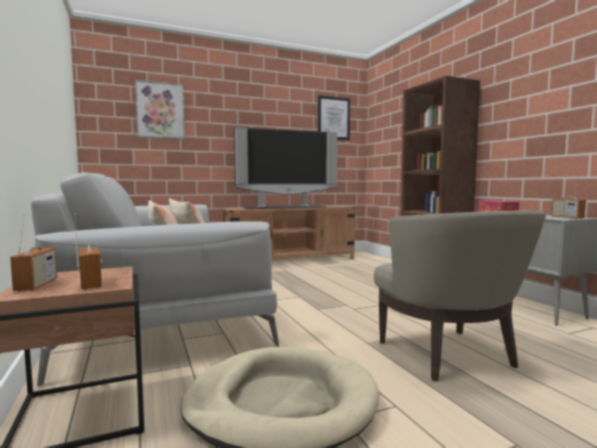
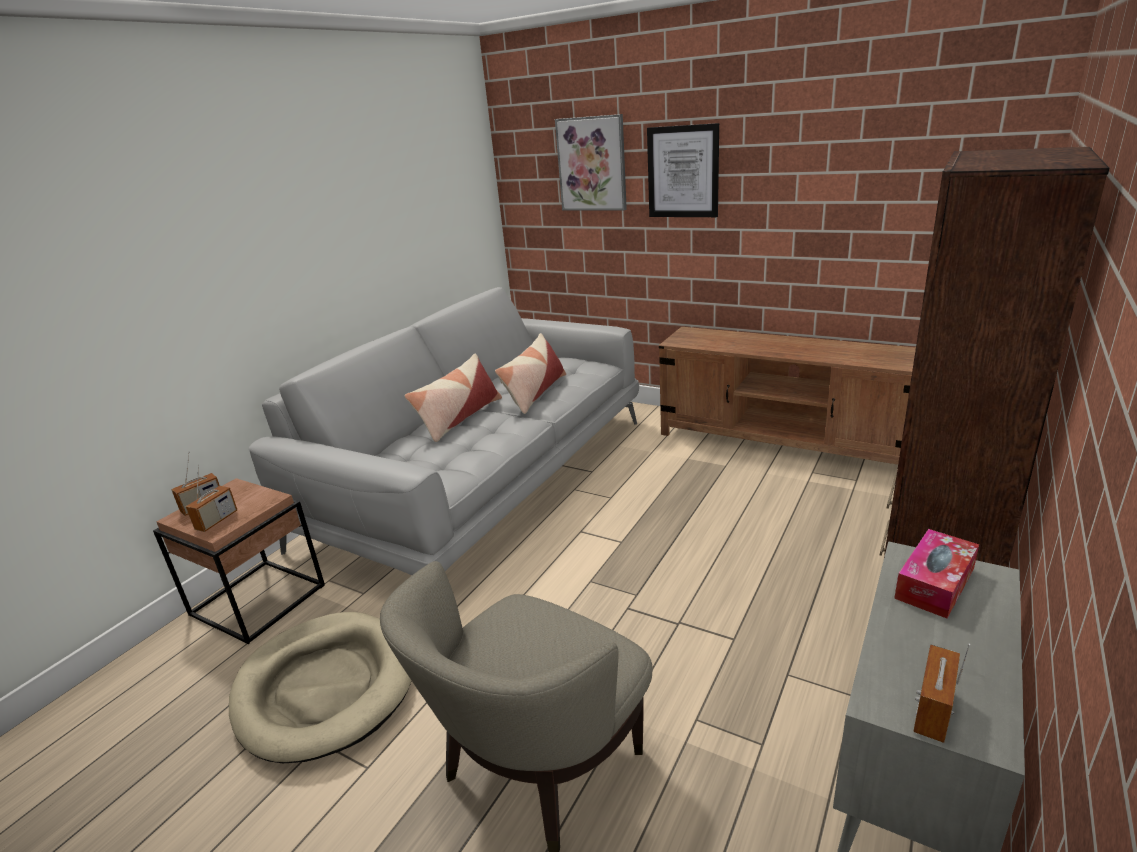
camera: 55 degrees right, 20 degrees up
(285, 207) = (776, 346): television -> none
(333, 118) = (952, 139): picture -> picture (683, 172)

